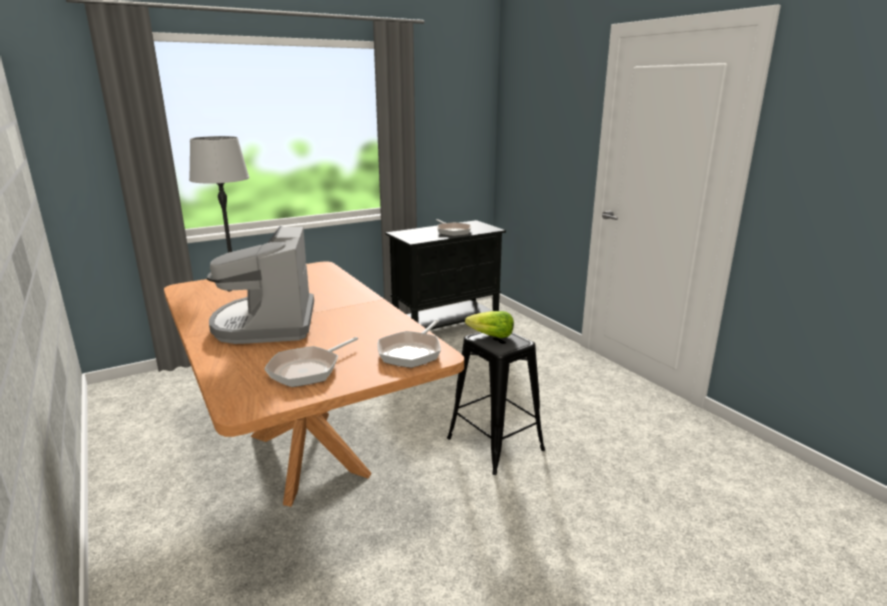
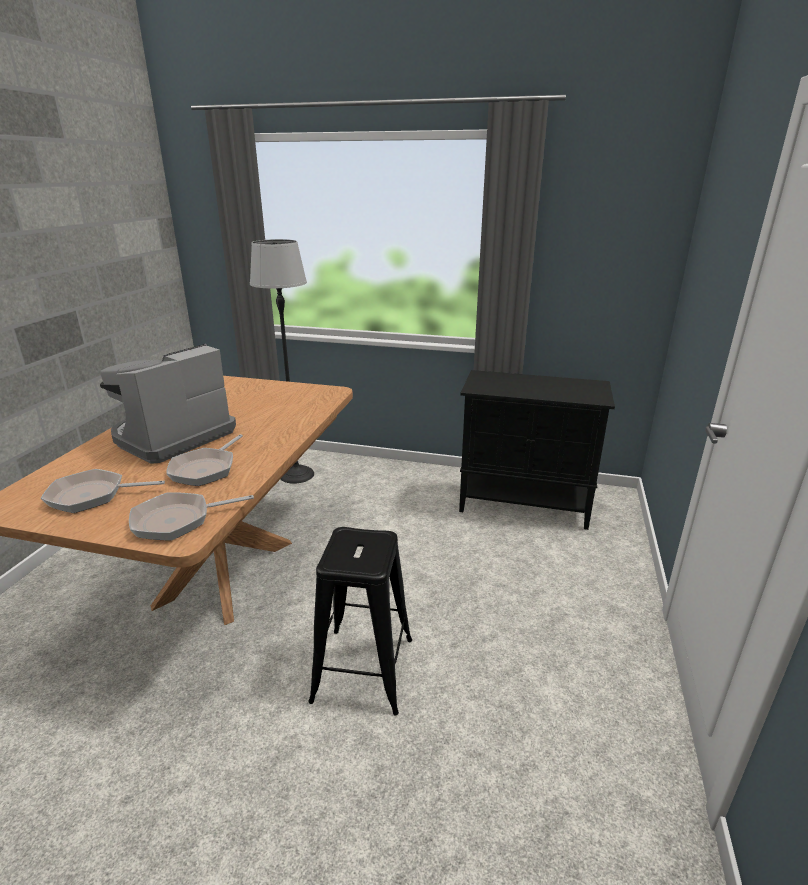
camera: 45 degrees right, 5 degrees up
(452, 231) = (542, 389): frying pan -> frying pan (206, 469)
(491, 336) = (360, 540): lettuce -> none

